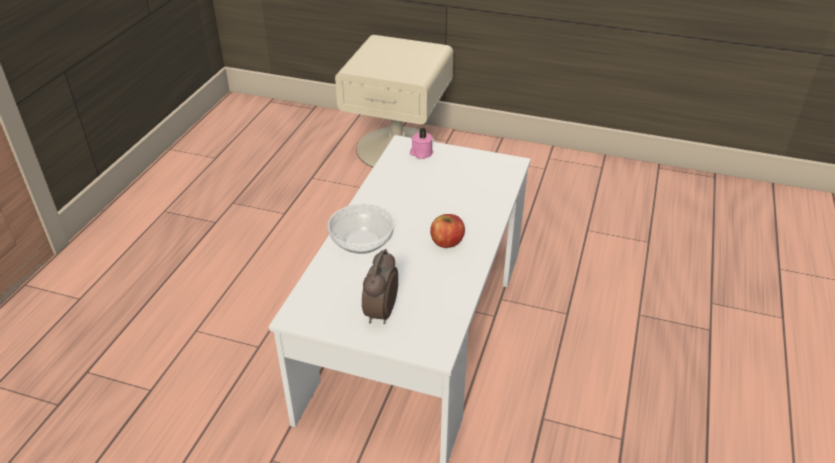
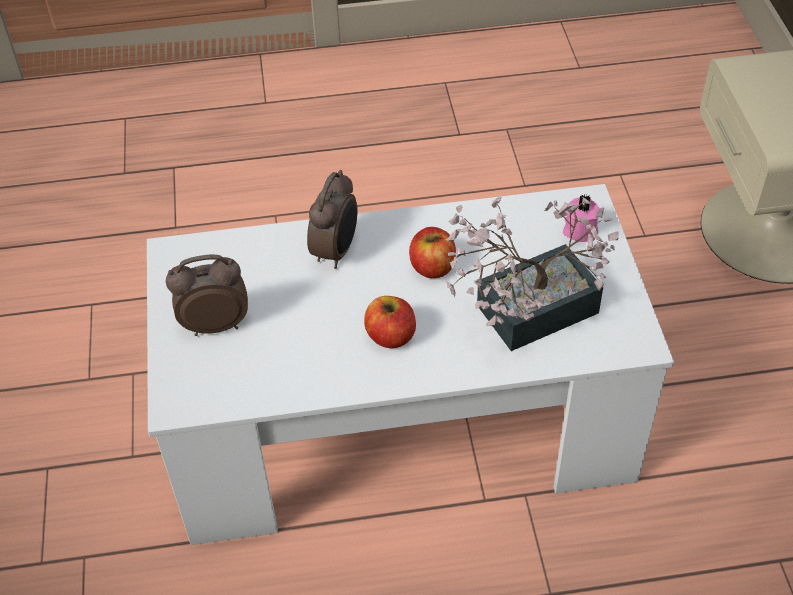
camera: 65 degrees right, 10 degrees up
(361, 242) = (336, 251): bowl -> alarm clock
(406, 210) = (432, 267): none -> apple
(466, 190) = (524, 313): none -> potted plant

